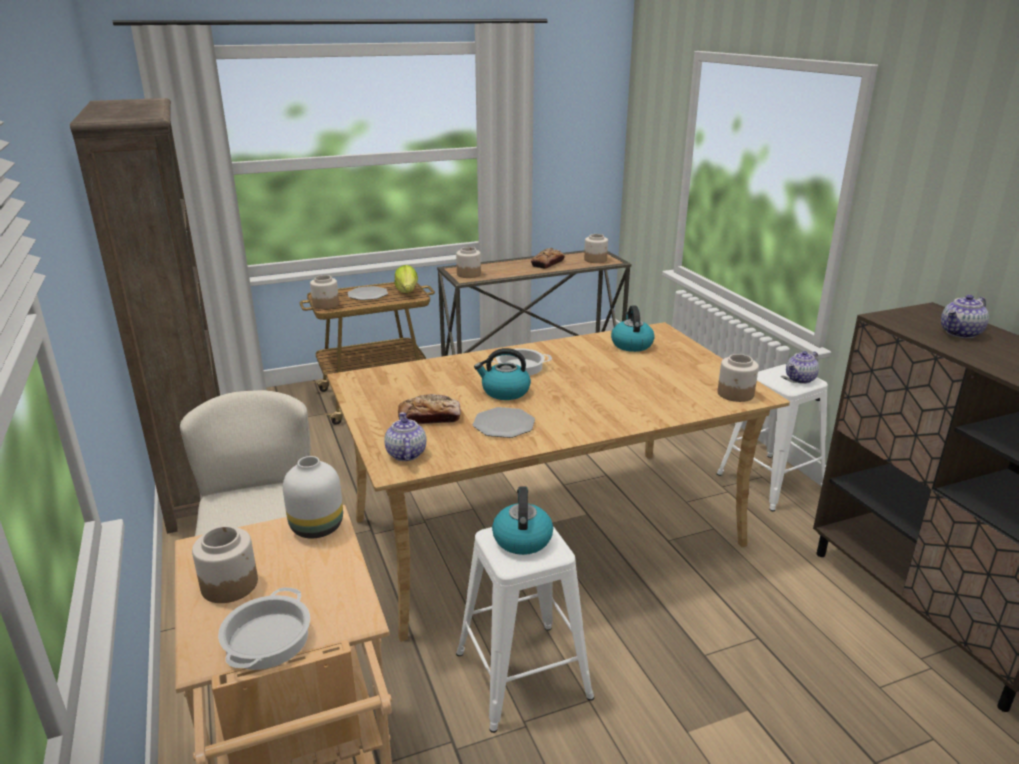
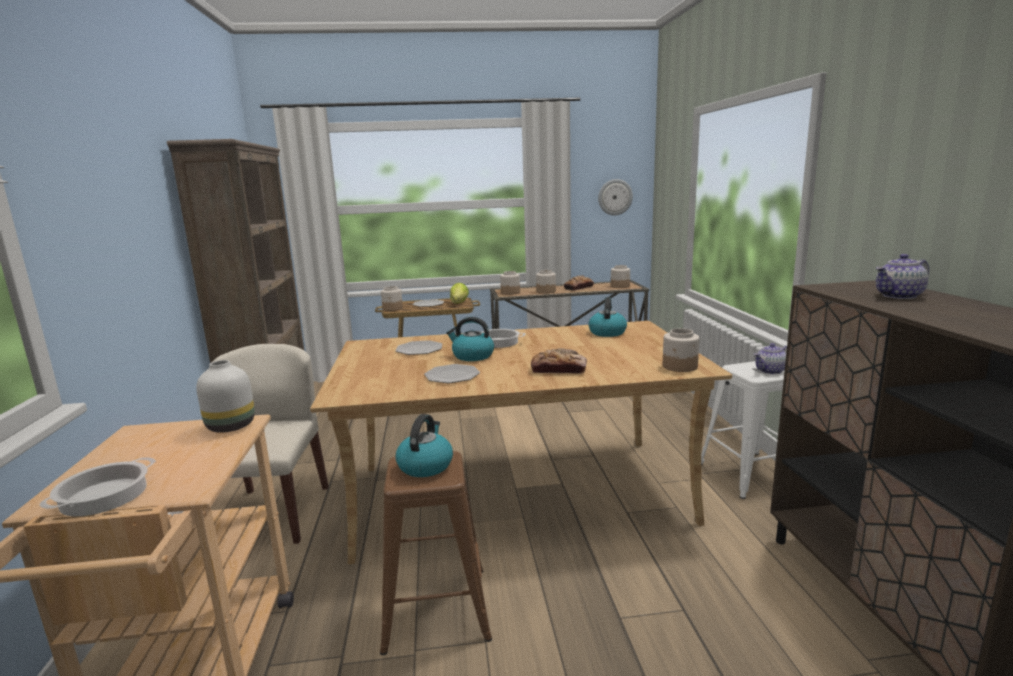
camera: 15 degrees right, 10 degrees down
(229, 584) = (124, 456): jar -> jar (546, 291)
(405, 454) = (354, 389): teapot -> none
(429, 417) = (396, 368): bread -> bread (559, 369)
(433, 384) = (419, 349): none -> plate
(522, 676) = (434, 609): white stool -> brown stool
(582, 144) = (615, 197): none -> wall clock

